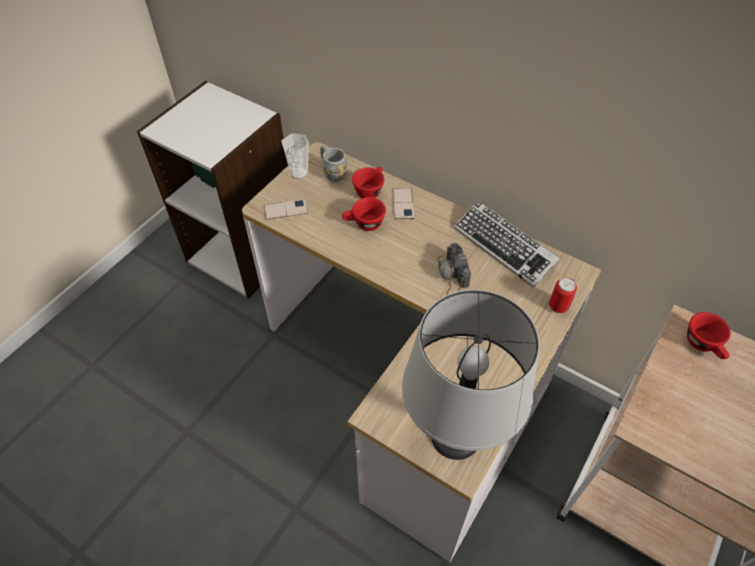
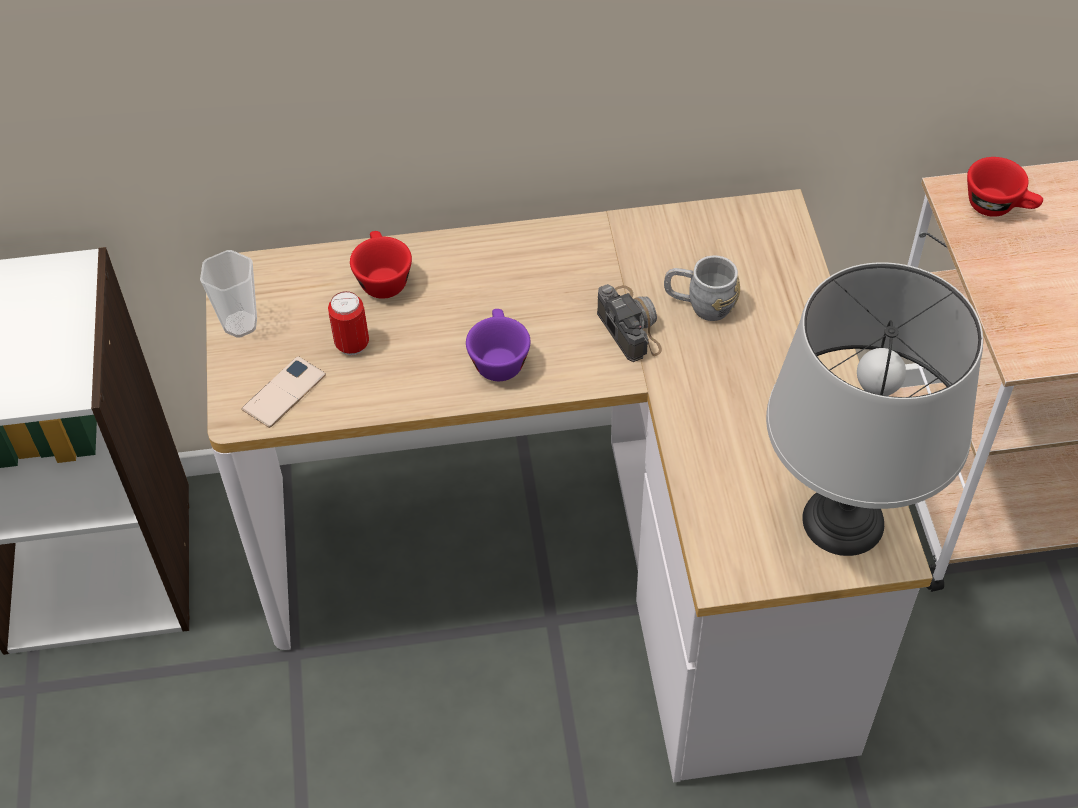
camera: 40 degrees left, 0 degrees up
(332, 172) = (292, 289): grey mug -> grey mug (700, 305)
(364, 224) = (429, 335): red cup -> none
(380, 252) = (498, 358): none -> purple cup
(403, 204) = (453, 267): phone -> none
(452, 275) = (629, 323): camera -> camera turned 150 degrees counterclockwise
(504, 247) = (654, 239): keyboard -> none
(558, 307) = (799, 273): can -> can (352, 345)

